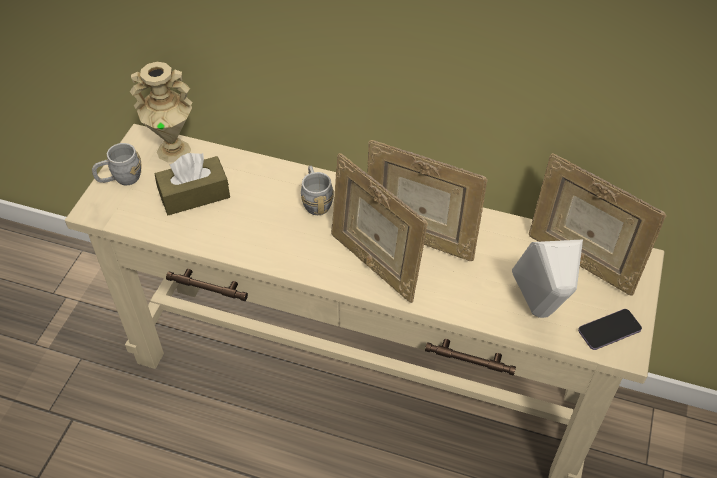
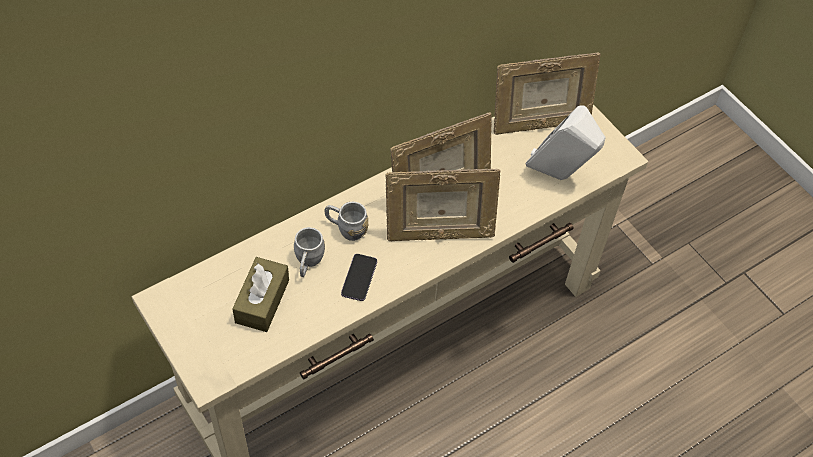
camera: 55 degrees left, 5 degrees up
(120, 179) = (192, 341): grey mug -> grey mug (308, 263)
(174, 150) = (196, 285): beige vase -> none
(609, 330) = (602, 152): phone -> phone (359, 278)

